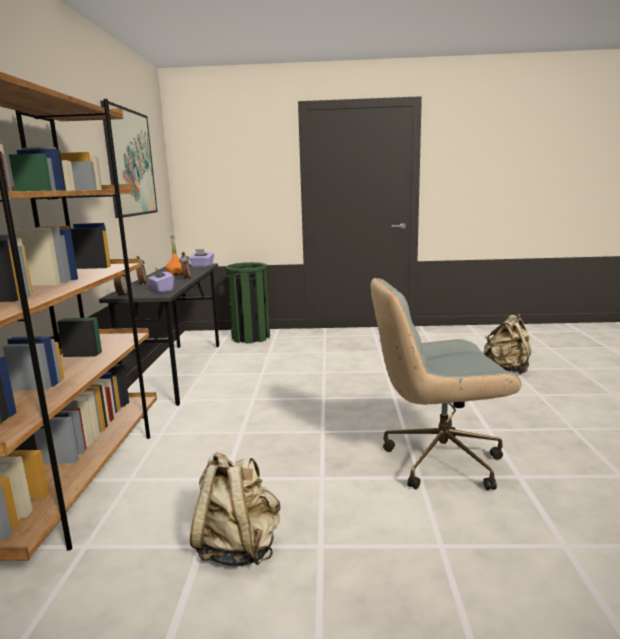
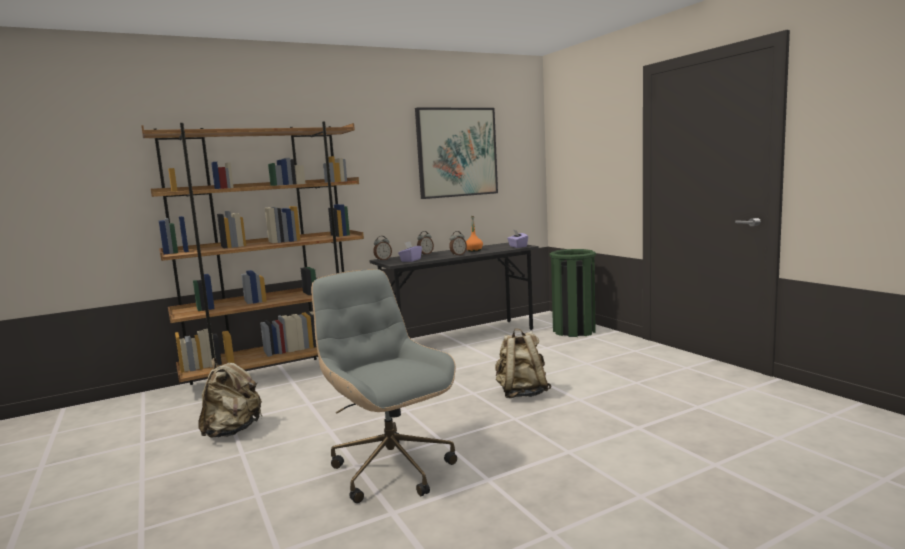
camera: 60 degrees right, 5 degrees down
(507, 369) = (705, 460): beige backpack -> beige backpack (521, 393)

